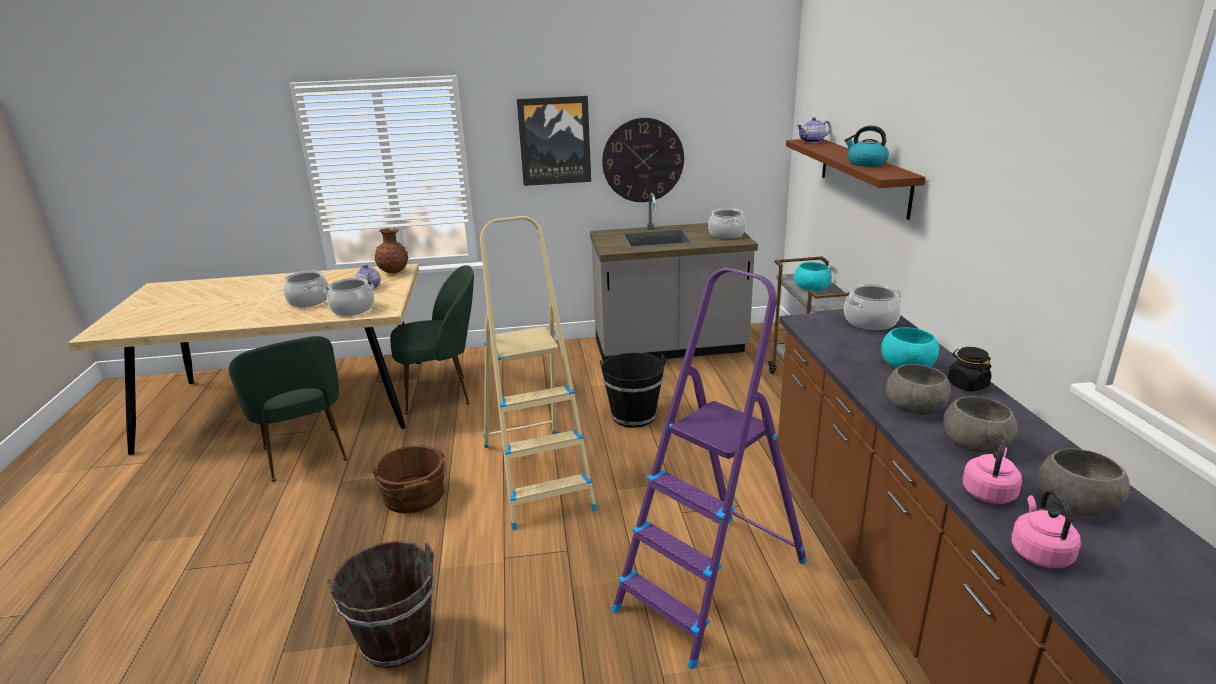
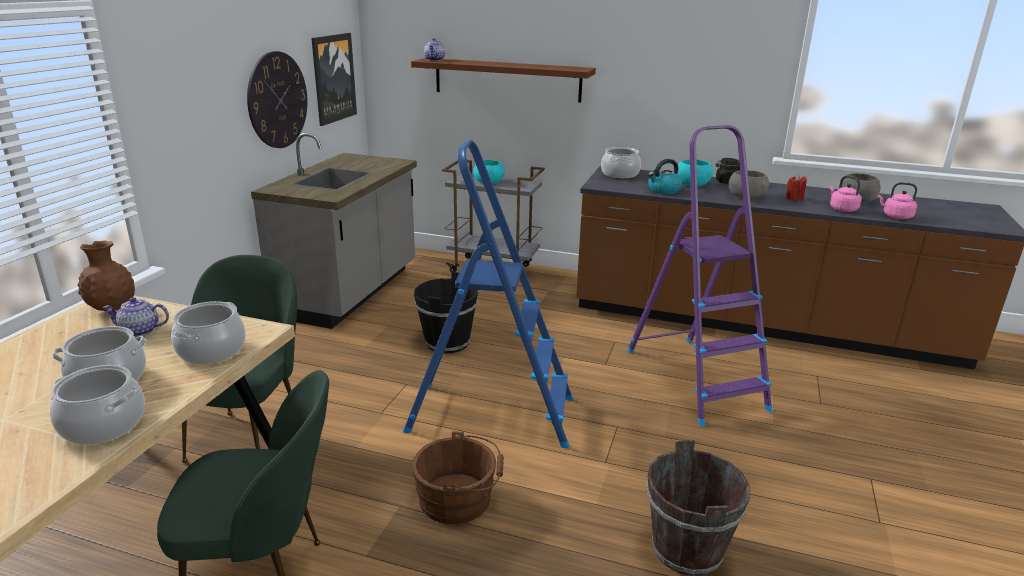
camera: 65 degrees left, 0 degrees up
(536, 475) = (492, 414): beige step ladder -> blue step ladder
(554, 141) = (205, 86): picture -> picture (333, 78)
(726, 234) = (374, 161): cooking pot -> cooking pot (102, 425)
(866, 163) = (536, 66): kettle -> kettle (663, 190)
(976, 444) = (794, 198): grey bowl -> red candle

